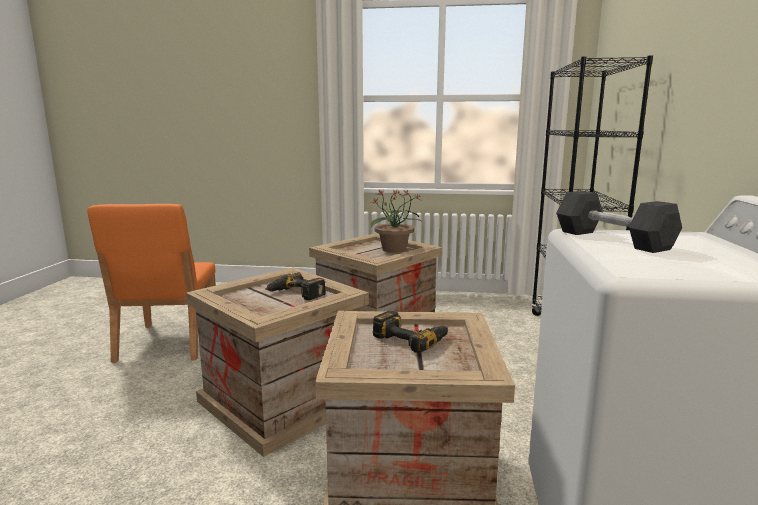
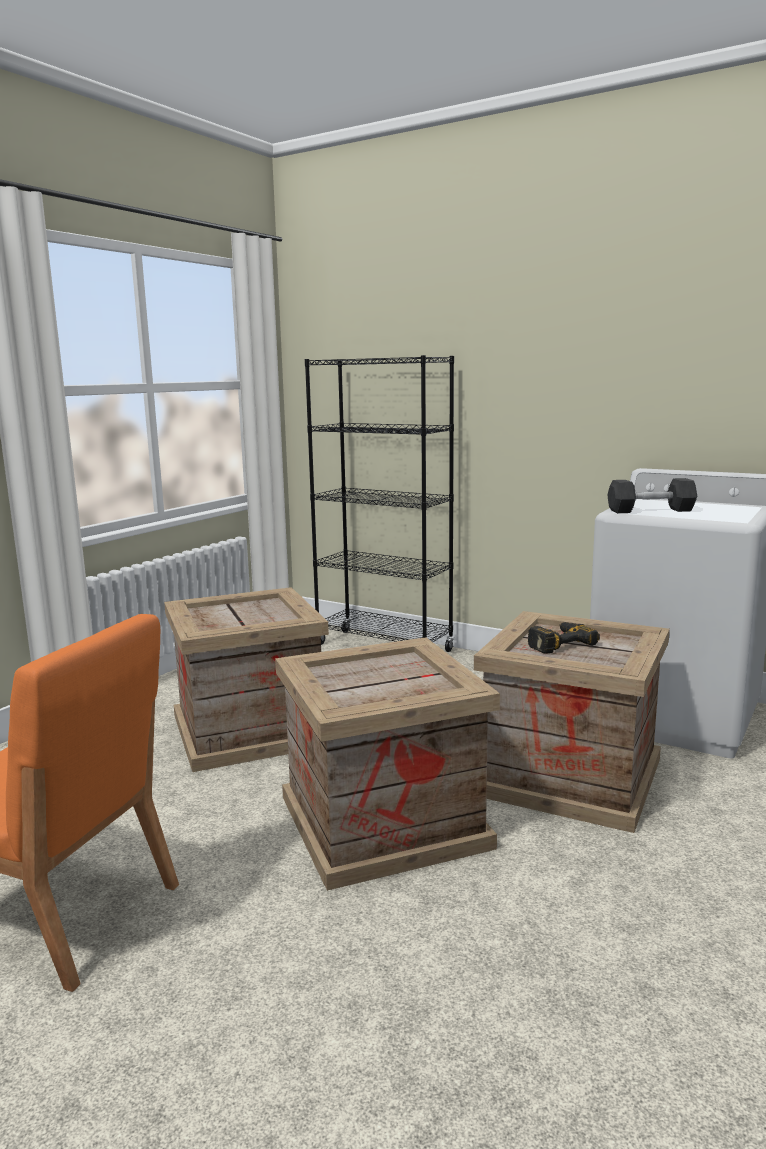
camera: 65 degrees left, 0 degrees up
(295, 294) = (382, 670): power drill -> none
(394, 249) = (255, 607): potted plant -> none

